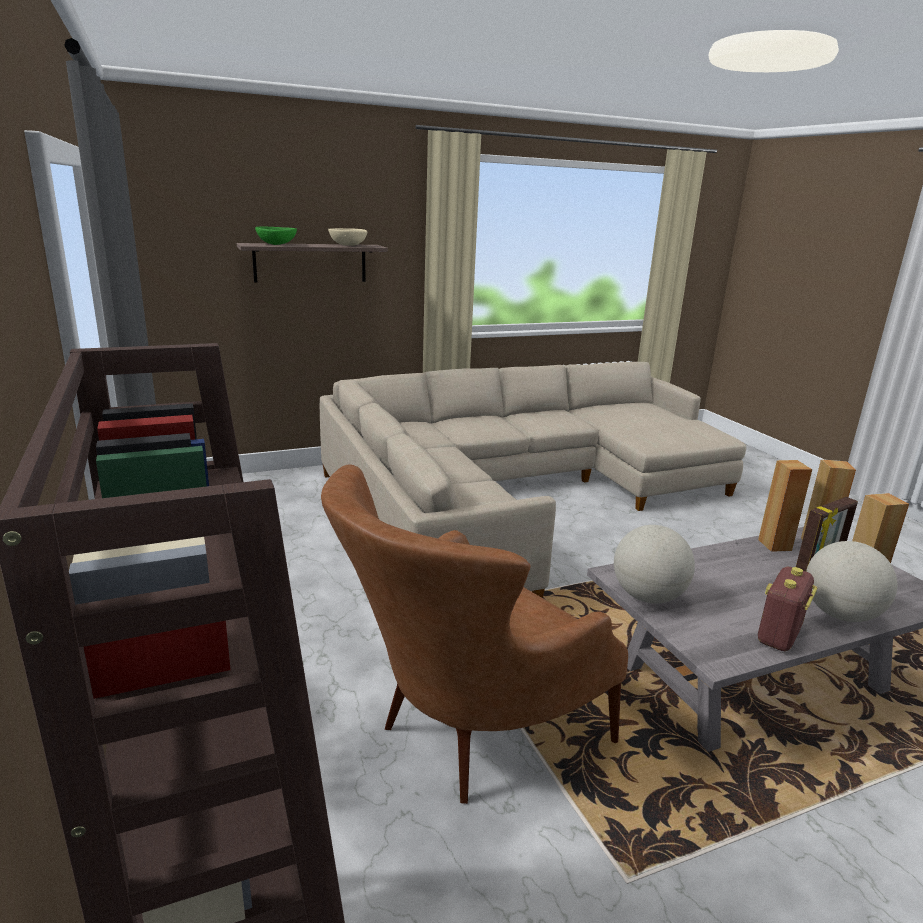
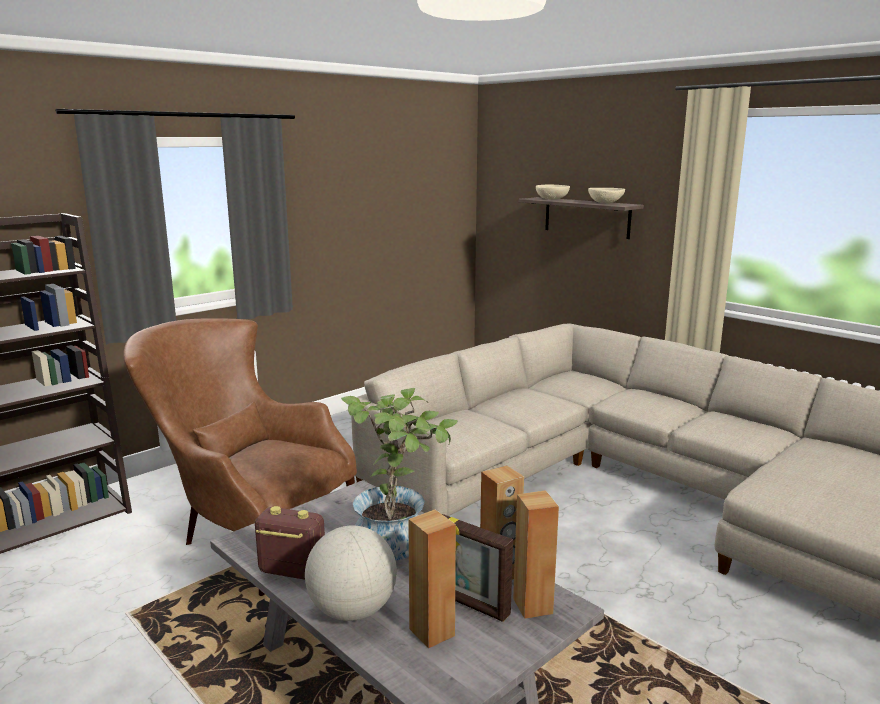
camera: 70 degrees right, 5 degrees down
(276, 244) = (551, 199): green bowl -> beige bowl
(648, 597) = (327, 507): globe -> none
(718, 572) = (399, 539): none -> potted plant

